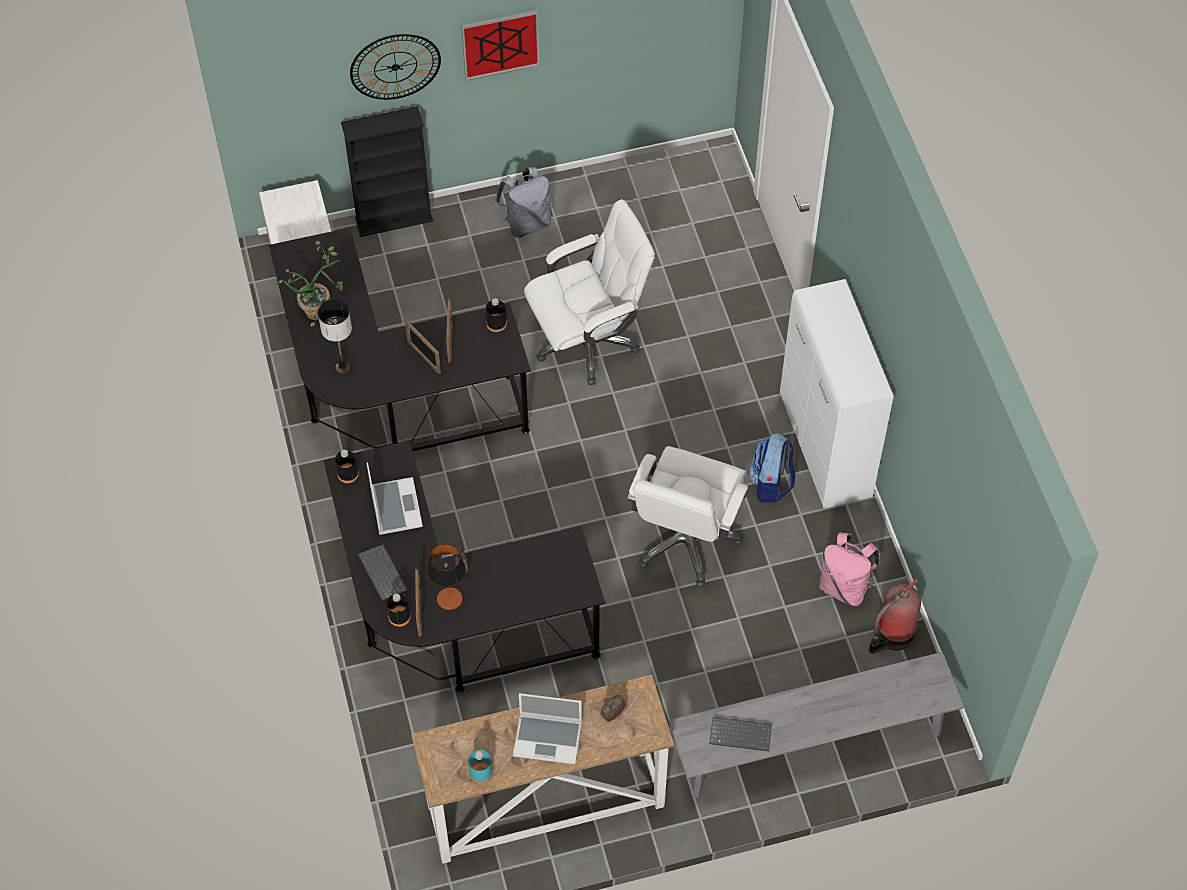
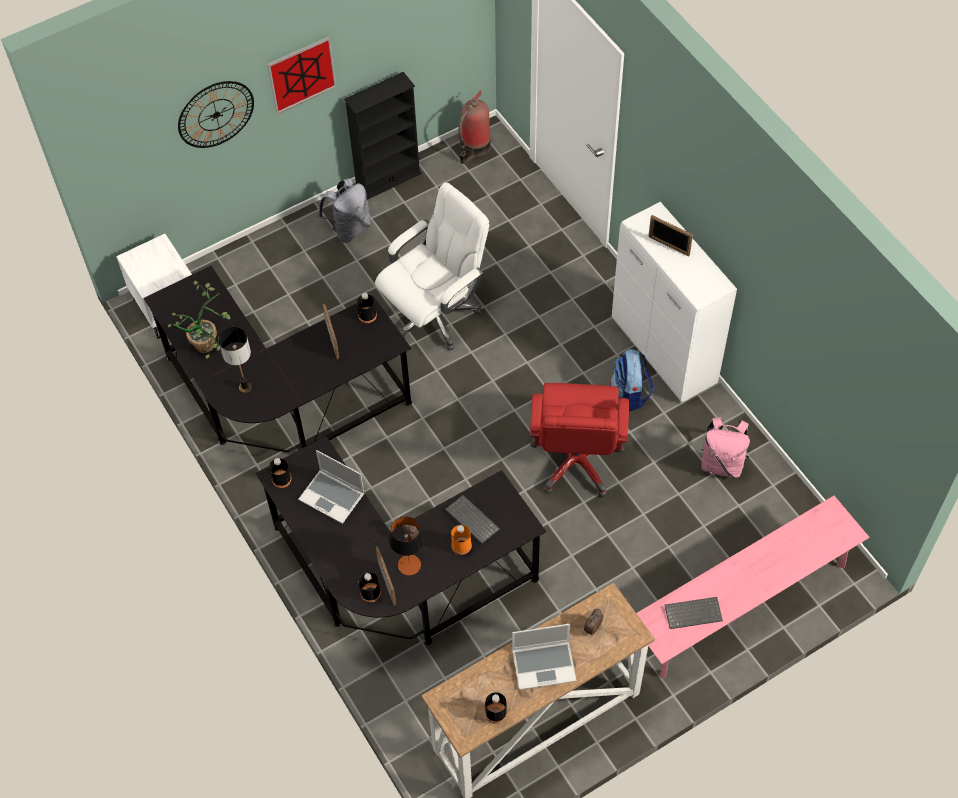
camera: 15 degrees left, 0 degrees up
(381, 573) = (341, 559): keyboard -> keyboard (471, 520)
(394, 219) = (234, 253): black bookcase -> black bookcase (388, 180)
(394, 506) = (333, 497): laptop -> laptop turned 150 degrees clockwise
(424, 357) = (314, 360): picture frame -> picture frame (668, 246)
(481, 773) = (496, 713): turquoise bottle -> black bottle
(510, 593) = (461, 546): none -> orange bottle
(686, 541) = (576, 461): white office chair -> red office chair
(811, 744) = (742, 604): grey bench -> pink bench
(892, 635) = (775, 493): fire extinguisher -> fire extinguisher (474, 149)

